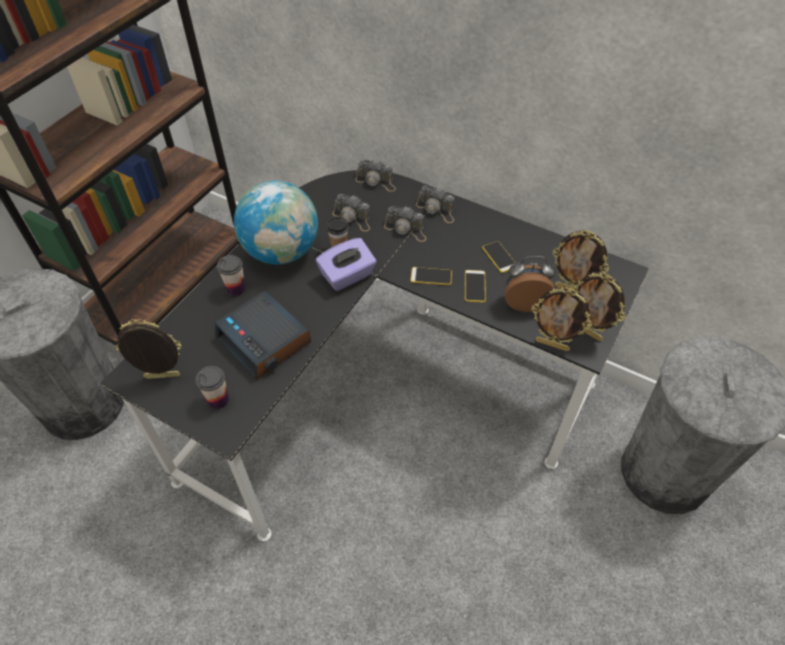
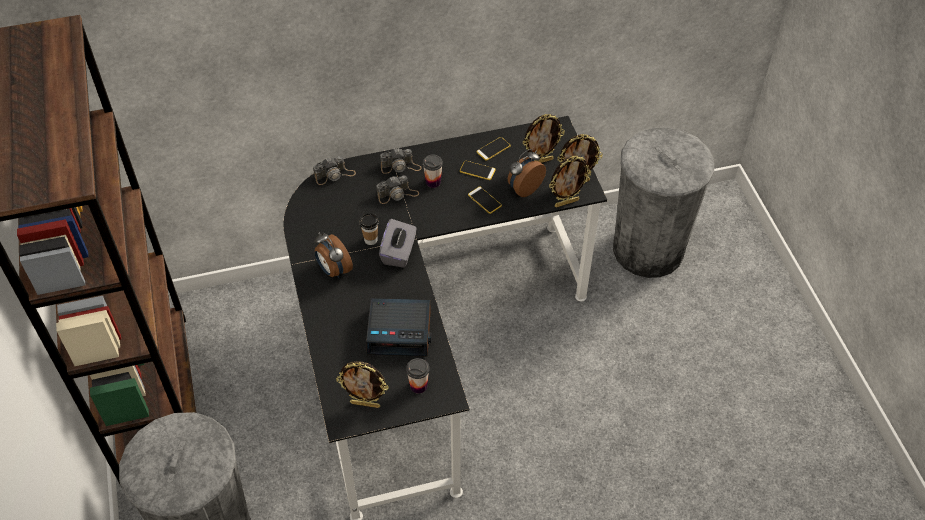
camera: 45 degrees left, 0 degrees up
(162, 378) = (365, 404): picture frame -> picture frame turned 120 degrees counterclockwise
(236, 289) = (336, 316): cup -> cup (433, 182)
(281, 251) = (333, 270): globe -> alarm clock
(347, 276) = (399, 253): purple tissue box -> grey tissue box
(353, 218) = (352, 212): camera -> none
(431, 276) = (451, 214): phone -> phone (493, 149)

